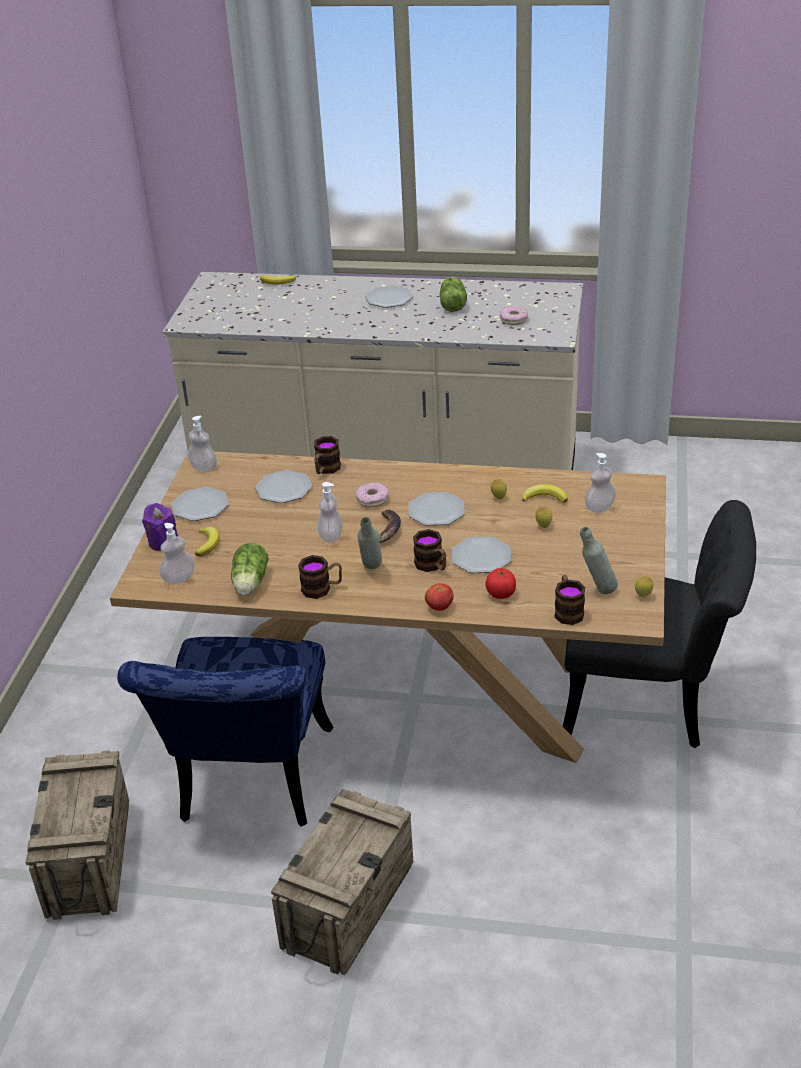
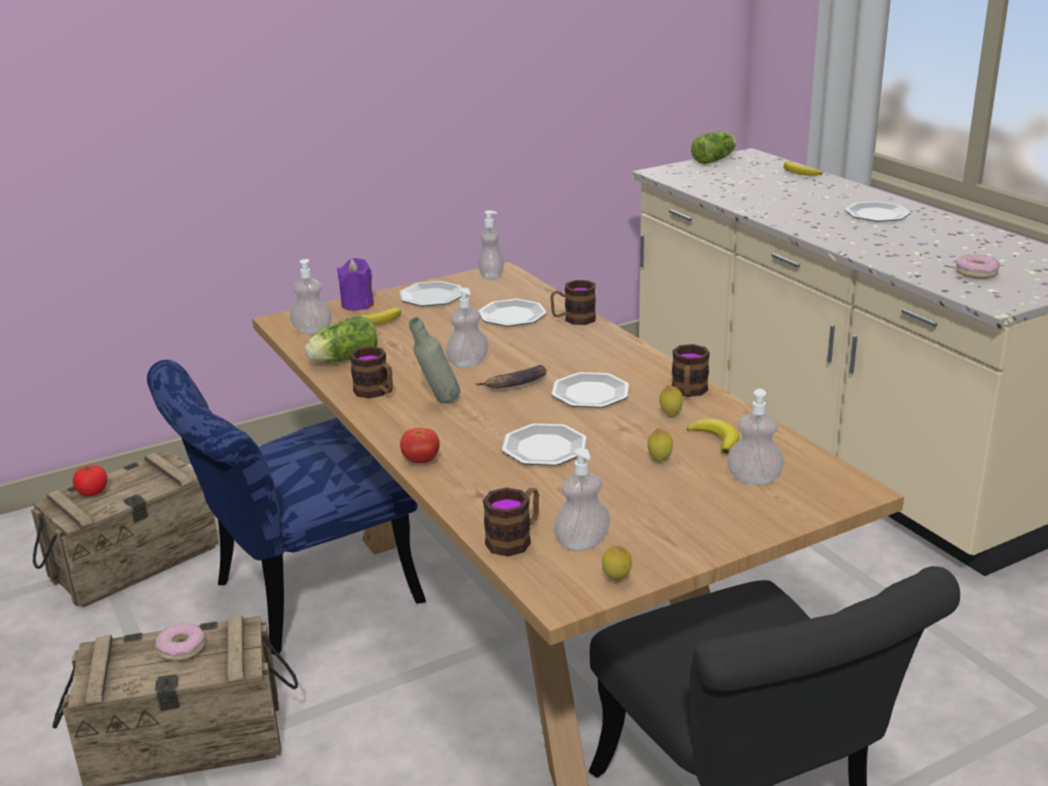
camera: 50 degrees right, 10 degrees down
(372, 499) = (559, 357): donut -> donut (181, 648)
(432, 566) = (489, 429): mug -> mug (688, 392)
(452, 303) = (936, 239): lettuce -> lettuce (715, 160)
(501, 593) = (493, 485): tomato -> tomato (92, 492)
(597, 591) = (582, 543): grey bottle -> soap dispenser

